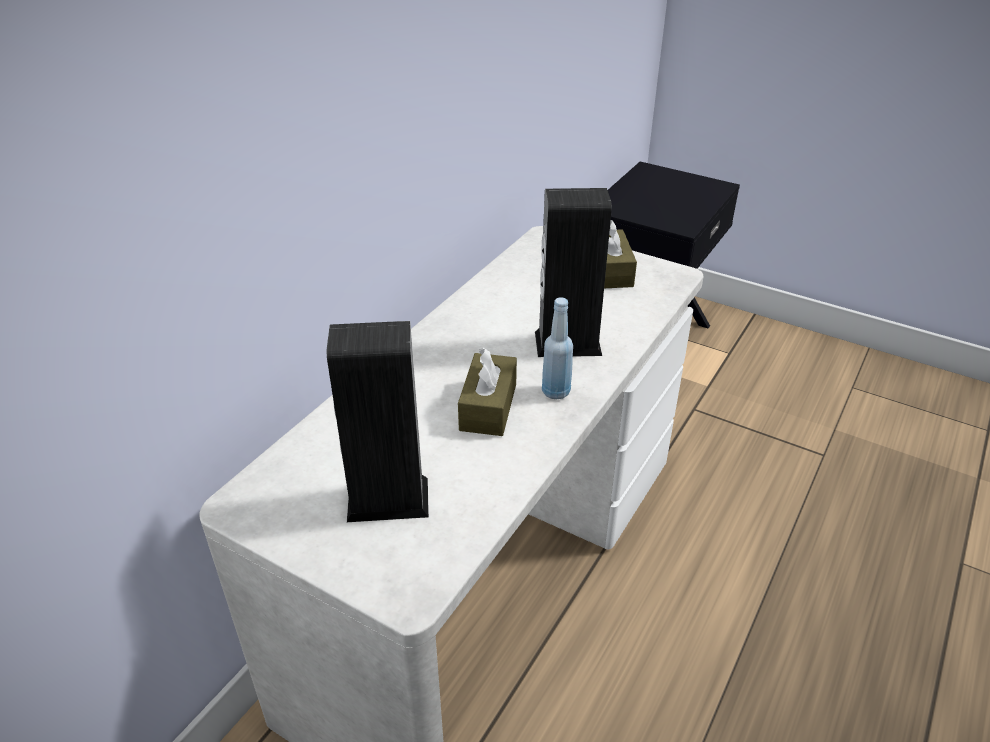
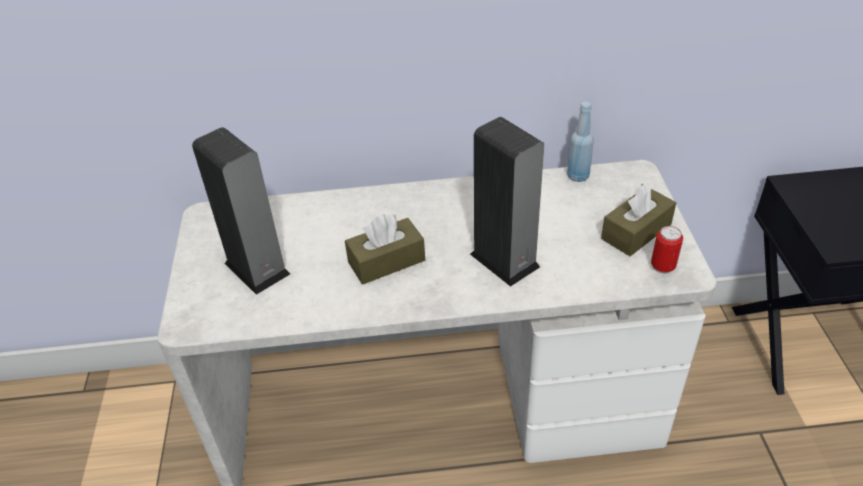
camera: 55 degrees right, 5 degrees up
(555, 392) = (438, 284): blue bottle -> blue bottle (578, 176)
(660, 280) = (662, 267): none -> can

